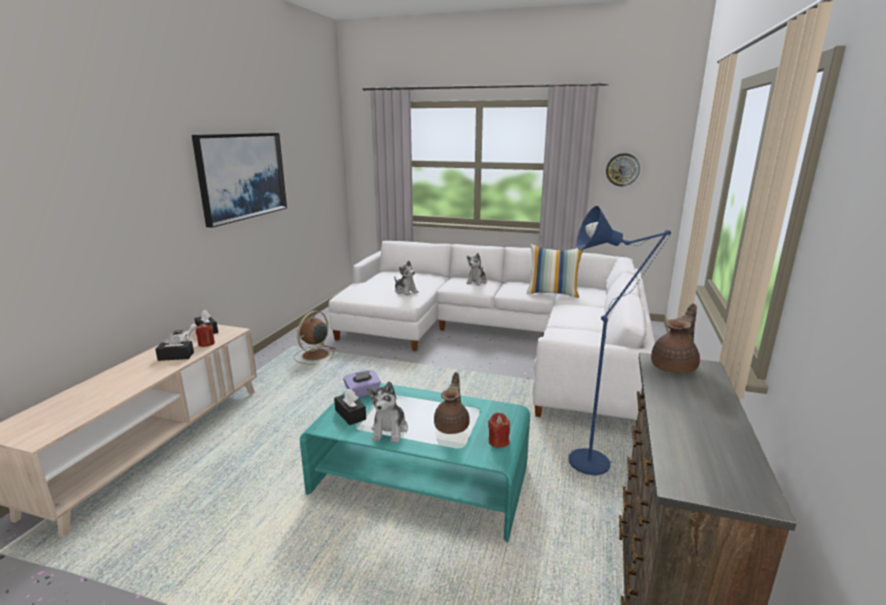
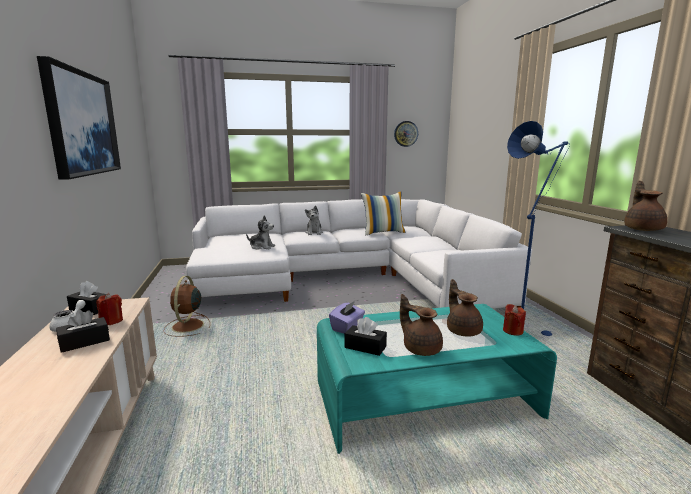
camera: 30 degrees left, 5 degrees down
(389, 430) = (421, 348): plush toy -> brown teapot

